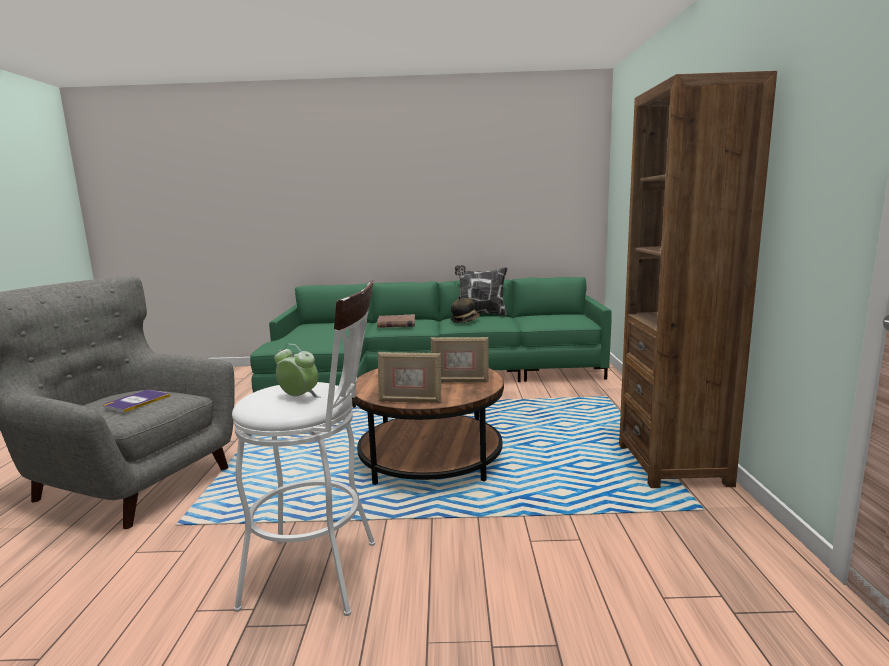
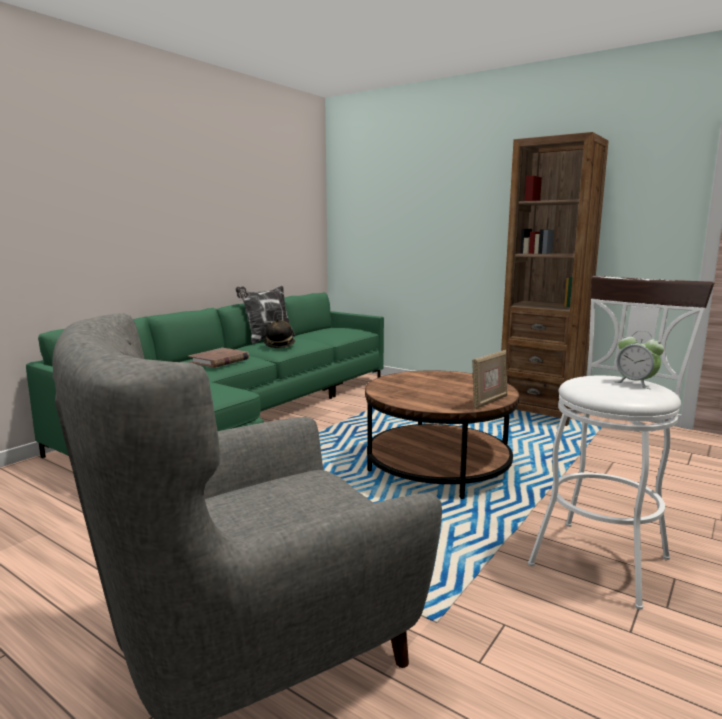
camera: 55 degrees left, 0 degrees up
(136, 401) = (288, 502): book -> none
(299, 398) = (635, 383): alarm clock -> alarm clock turned 105 degrees counterclockwise
(460, 381) = (459, 382): picture frame -> none

